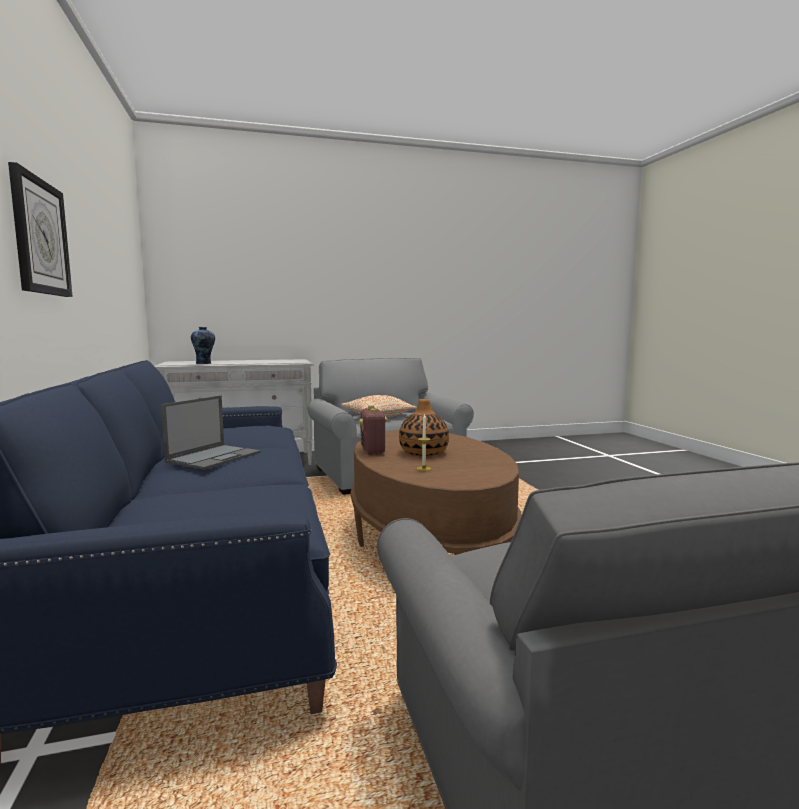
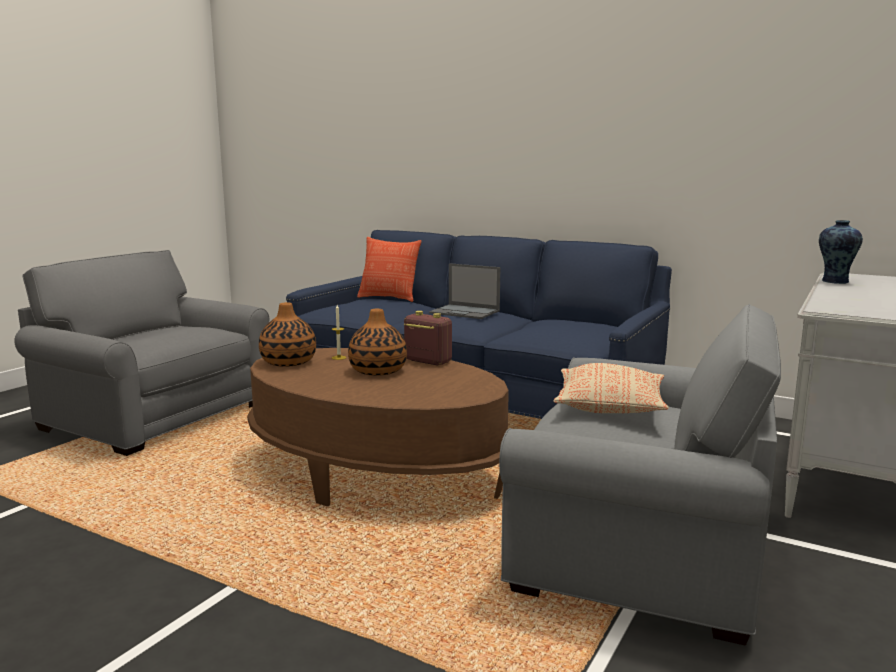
camera: 135 degrees right, 5 degrees up
(40, 237) = (546, 141): wall clock -> none
(121, 521) = (389, 298): none -> orange pillow
(214, 457) = (465, 312): laptop -> laptop turned 45 degrees counterclockwise
(473, 474) = (288, 362): none -> vase

